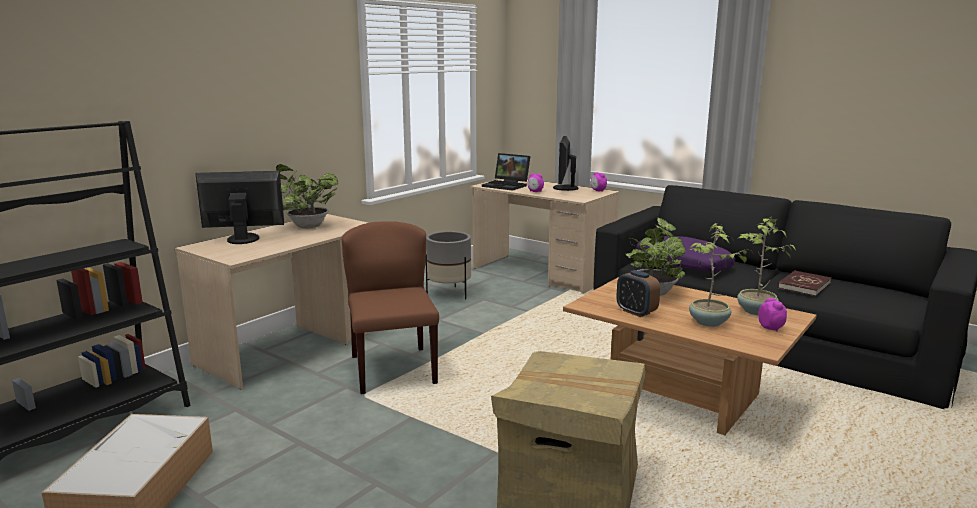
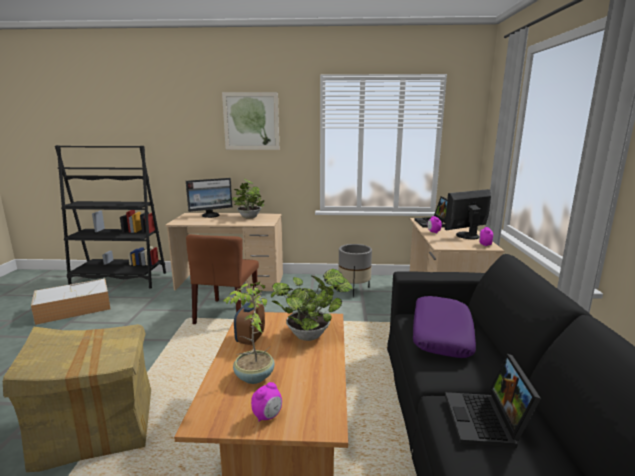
camera: 55 degrees right, 0 degrees up
(243, 239) = (211, 215): monitor -> monitor turned 105 degrees clockwise
(273, 66) = (251, 121): none -> picture
(392, 369) = (227, 313): brown chair -> brown chair turned 150 degrees clockwise
(756, 311) = (311, 397): potted plant -> none
(803, 285) = (487, 421): red book -> laptop

